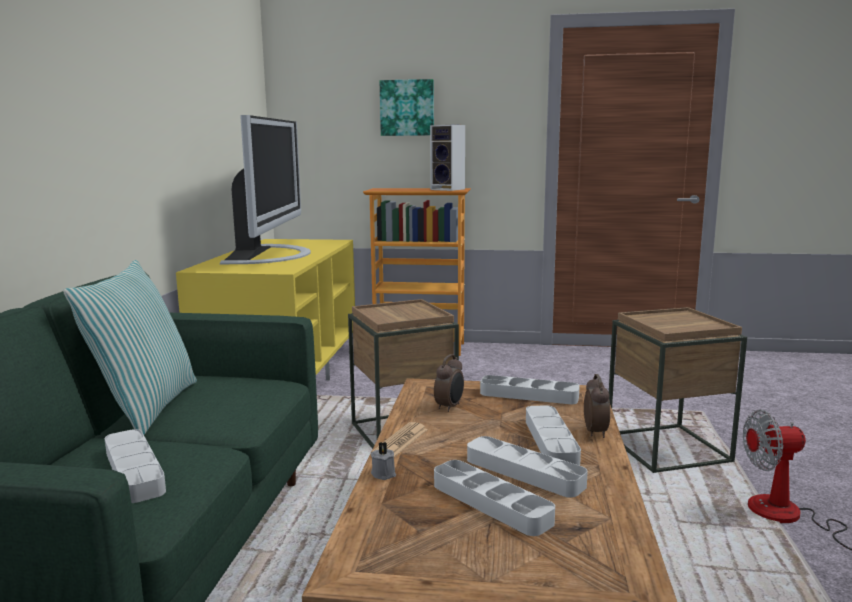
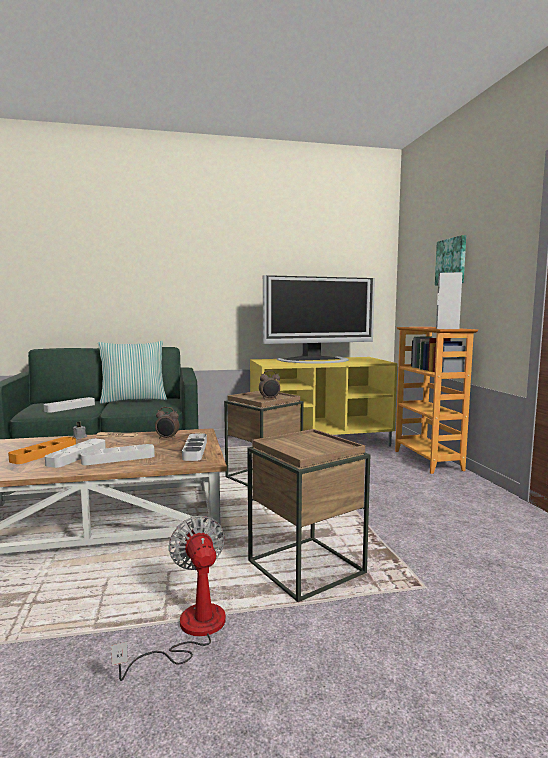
camera: 70 degrees right, 5 degrees down
(491, 503) = (44, 453): grey tray -> orange tray
(596, 432) = (133, 466): alarm clock -> alarm clock (269, 399)

